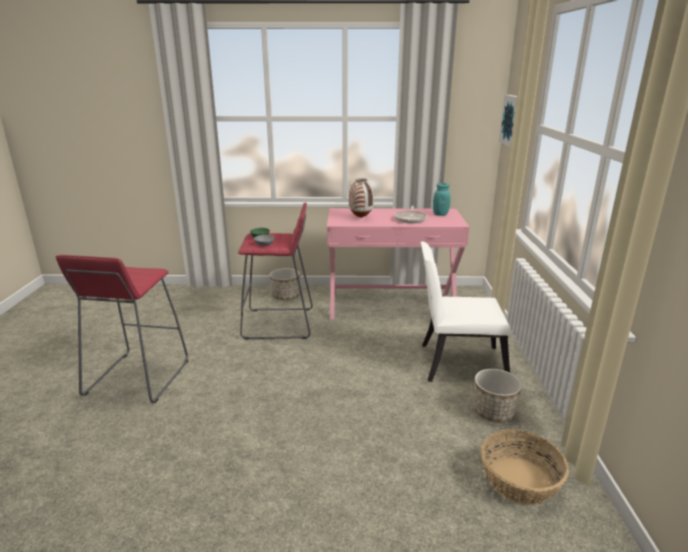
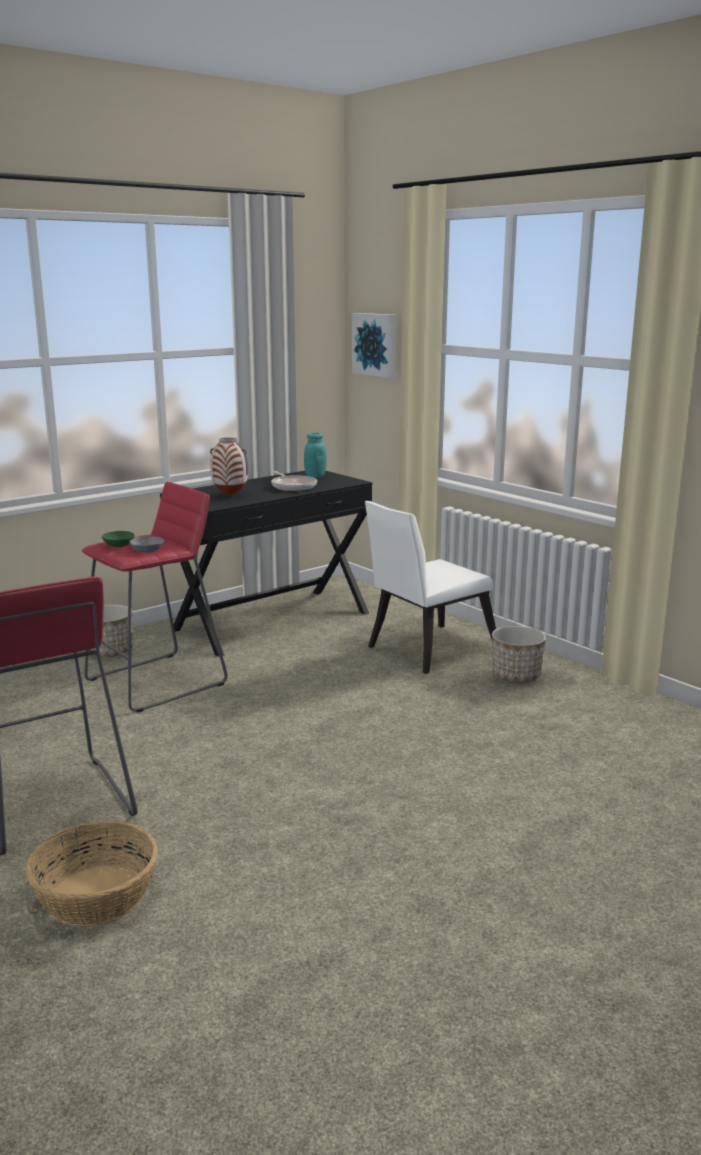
camera: 40 degrees left, 5 degrees down
(391, 305) = (272, 621): pink console table -> black console table
(518, 480) = (601, 713): basket -> basket (95, 895)

